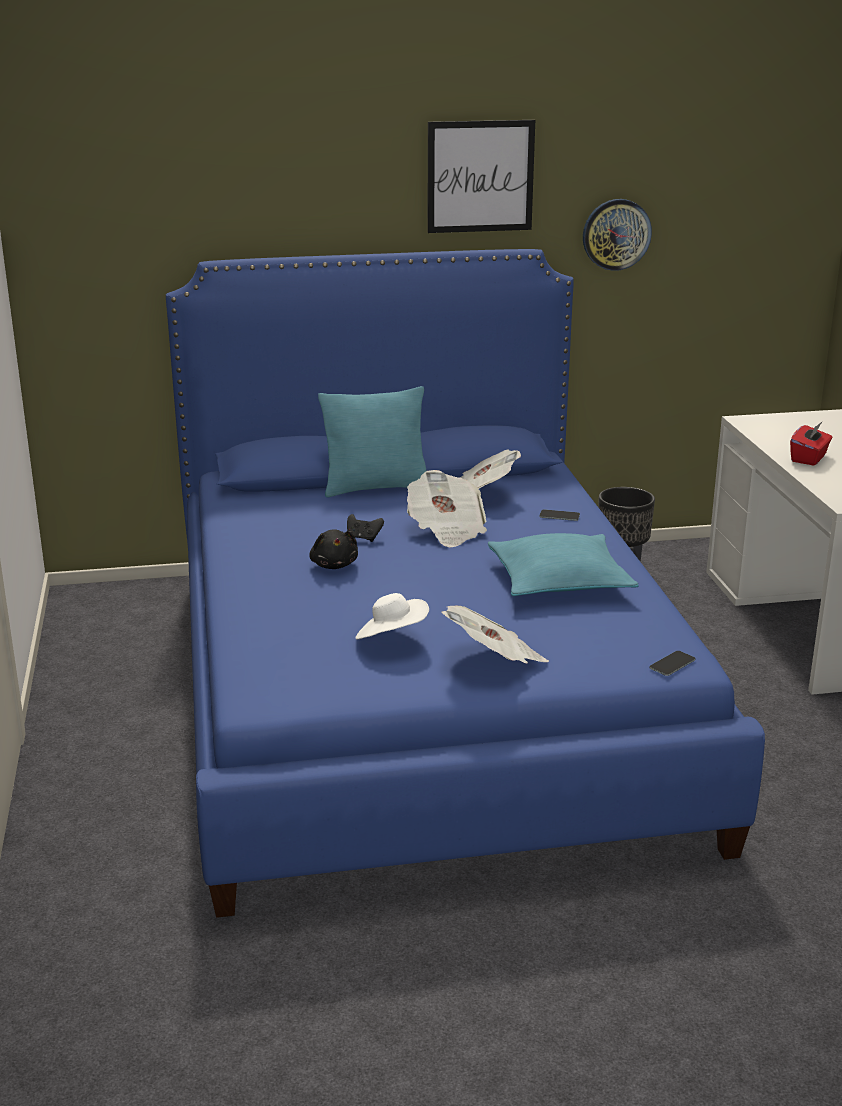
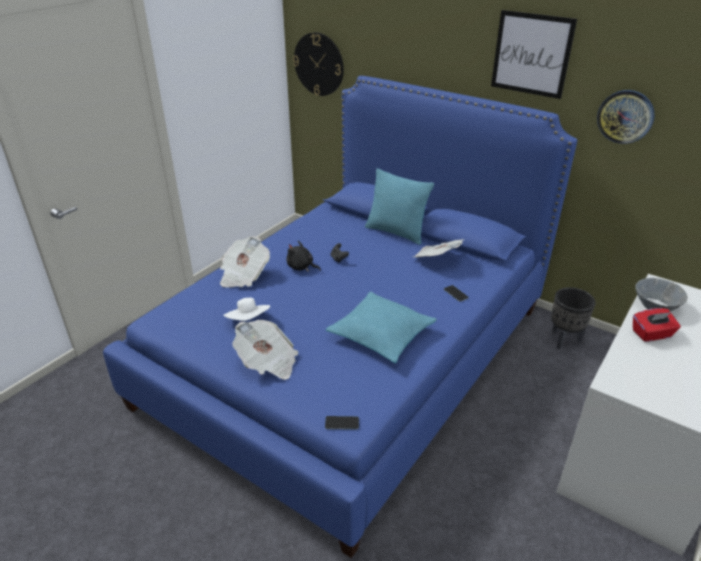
camera: 45 degrees right, 10 degrees up
(91, 263) = (319, 64): none -> wall clock
(334, 565) = (301, 267): black plush toy -> black plush toy turned 90 degrees clockwise
(446, 530) = (384, 273): newspaper -> newspaper (243, 275)
(774, 438) = (655, 306): none -> grey bowl

